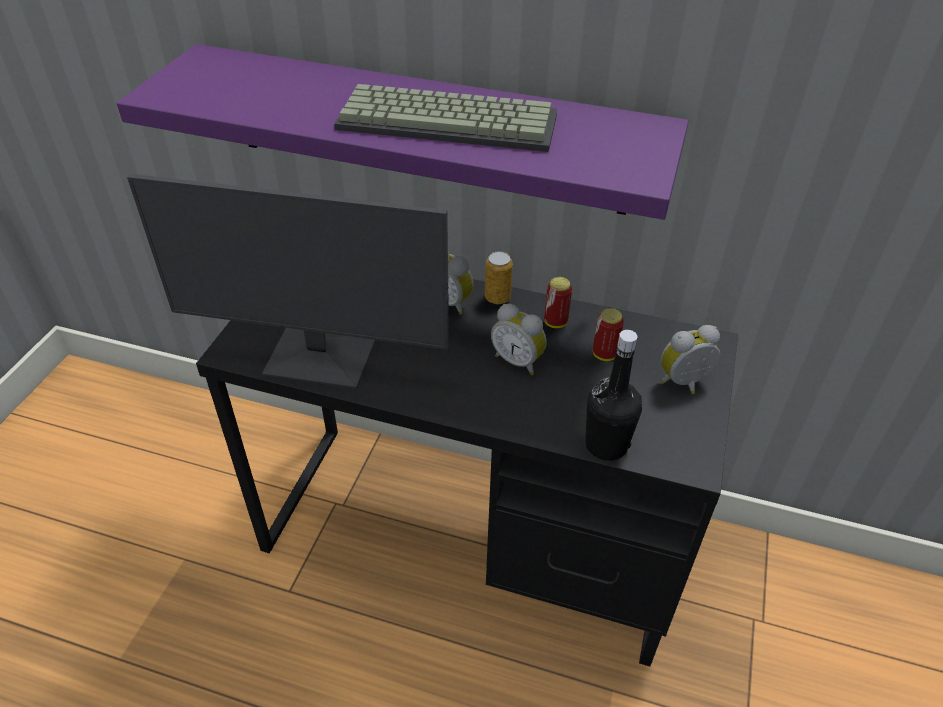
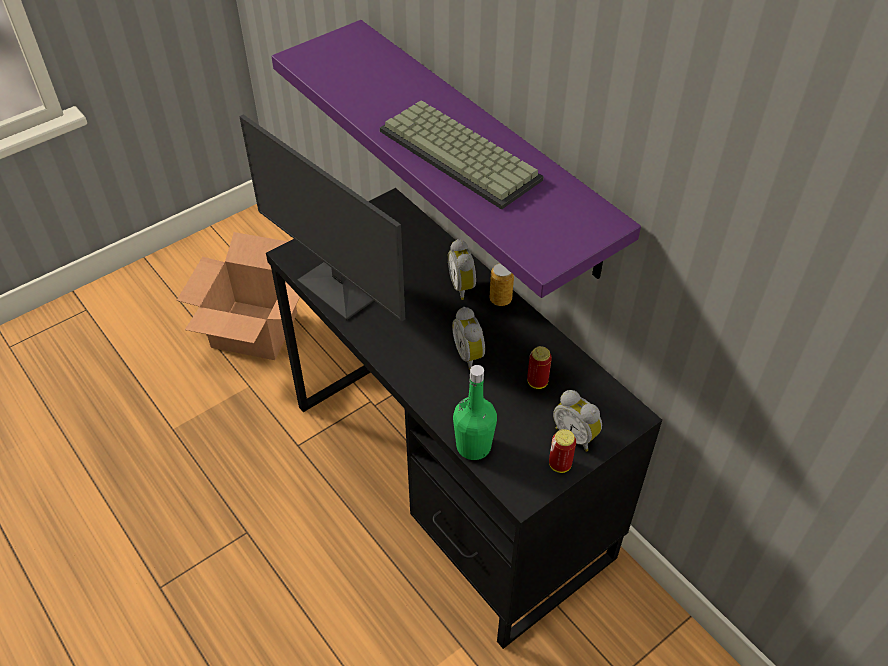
camera: 35 degrees right, 5 degrees up
(149, 496) = (256, 330): none -> cardboard box
(555, 322) = (525, 339): can -> can (560, 465)
(606, 445) = (473, 446): black bottle -> green bottle
(685, 384) = (576, 435): alarm clock -> alarm clock turned 150 degrees counterclockwise

